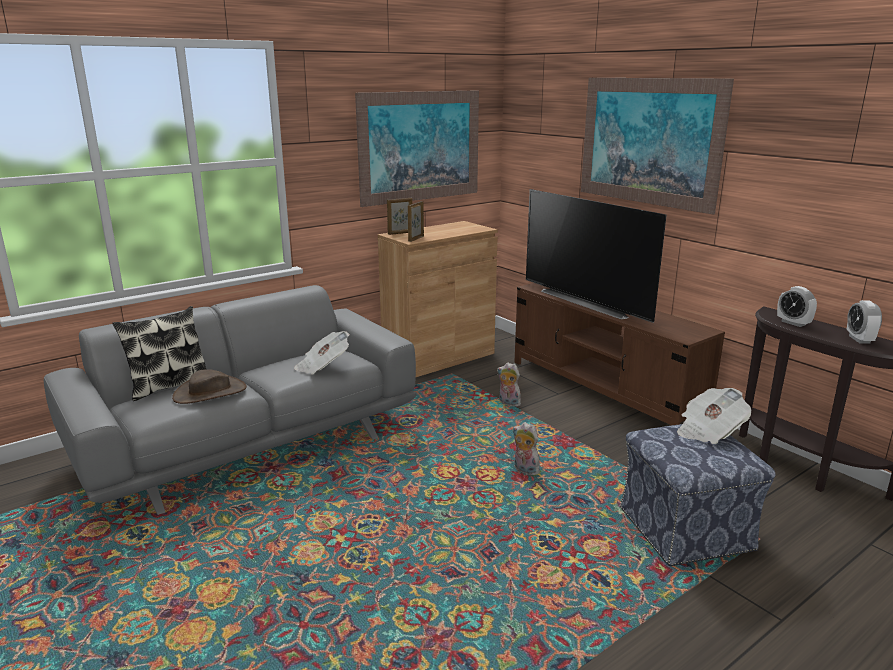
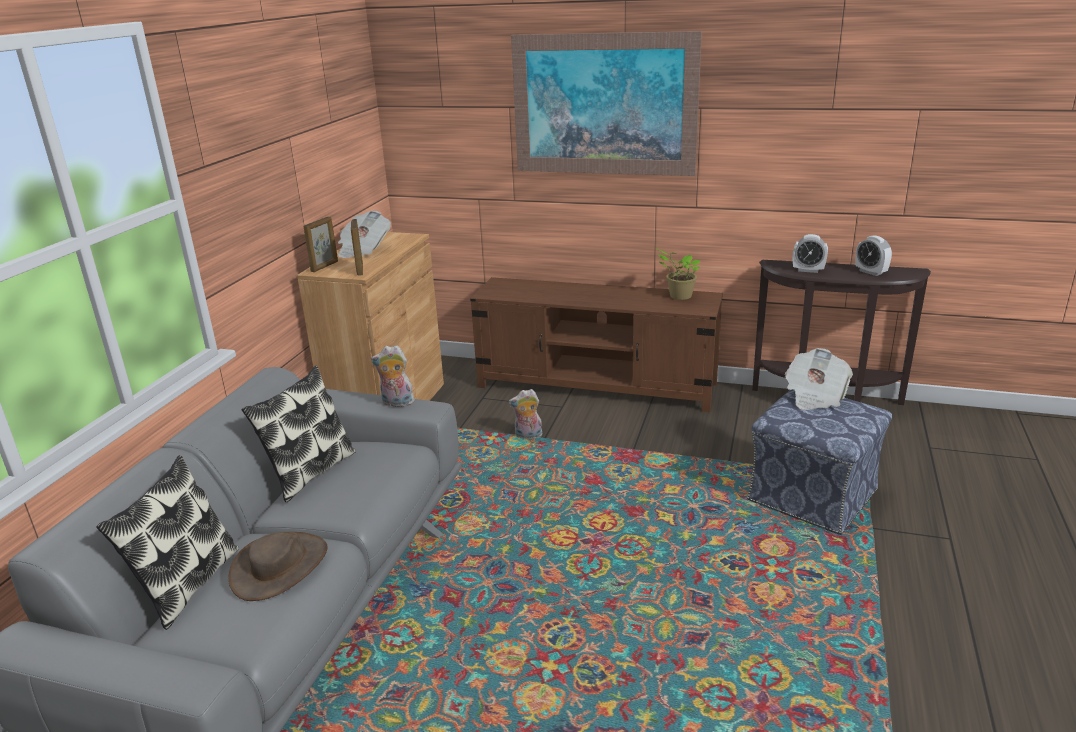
camera: 35 degrees left, 5 degrees up
(296, 356) = (310, 472): none -> pillow
(323, 366) = (374, 472): newspaper -> newspaper (363, 250)
(420, 146) = (313, 145): picture -> none
(524, 470) = (629, 501): plush toy -> plush toy (396, 403)
(588, 301) = (567, 295): television -> none
(679, 324) = (678, 296): none -> potted plant

